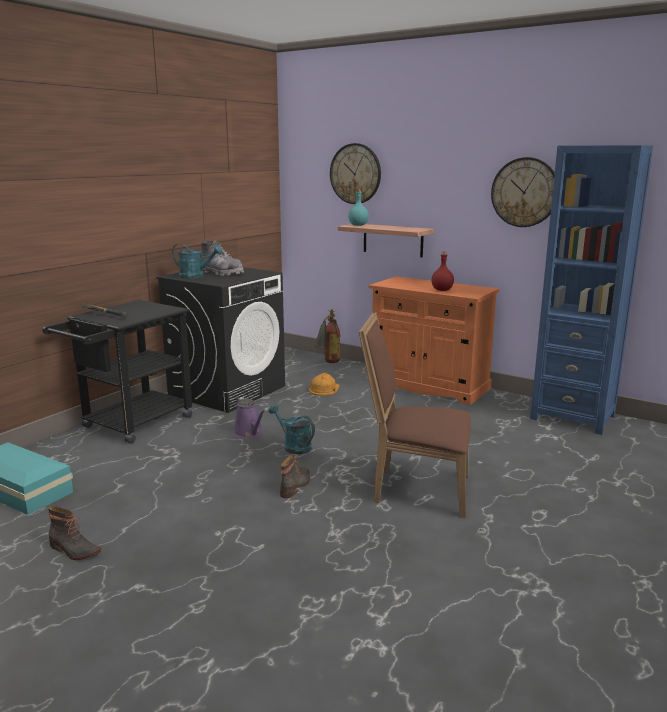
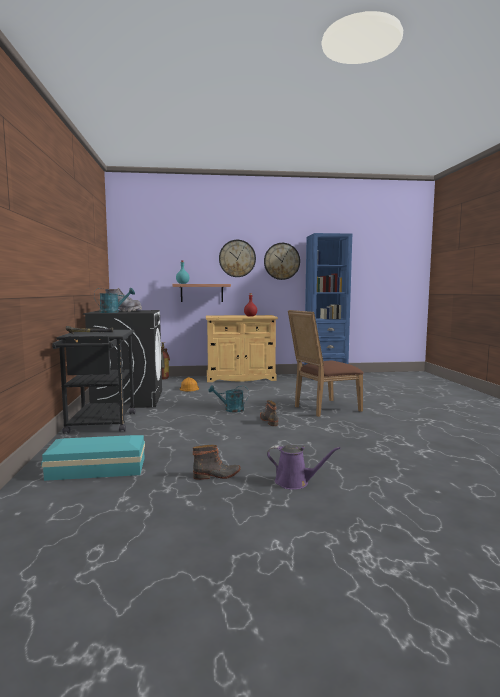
camera: 40 degrees left, 10 degrees down
(249, 432) = (191, 411): purple watering can -> purple watering can (295, 482)
(355, 174) = (172, 252): wall clock -> wall clock (237, 258)
(428, 386) = (240, 378): orange cabinet -> beige cabinet

